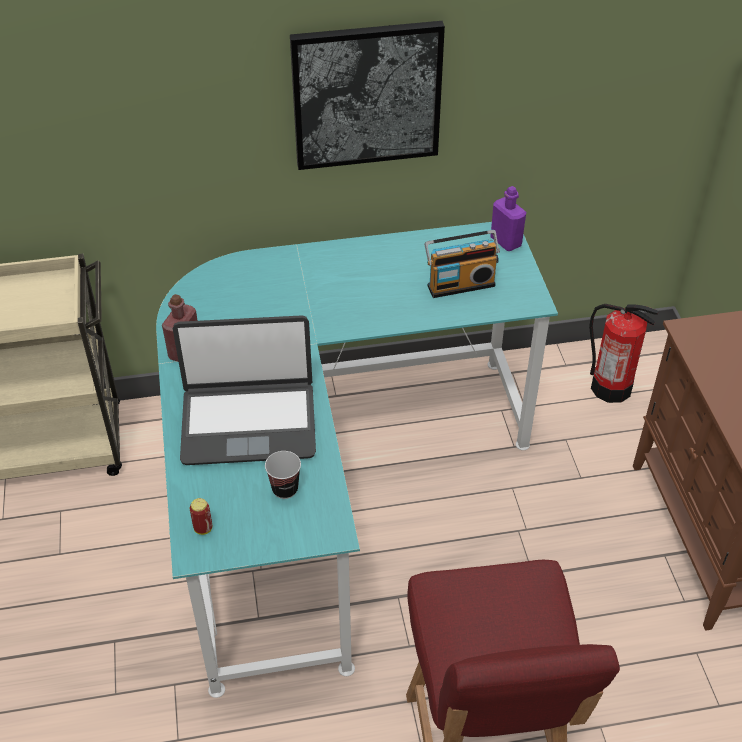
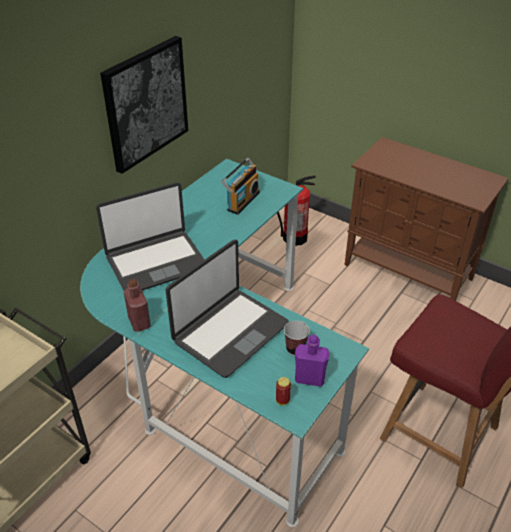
camera: 45 degrees left, 5 degrees down
(278, 298) = (156, 262): none -> laptop
(506, 242) = (236, 171): purple bottle -> purple bottle (309, 378)

